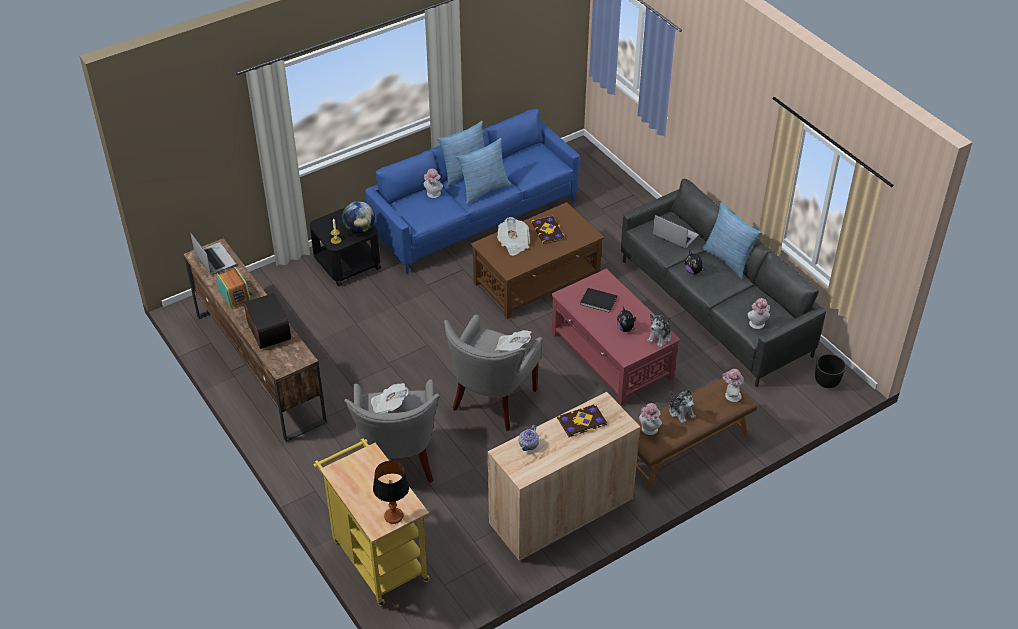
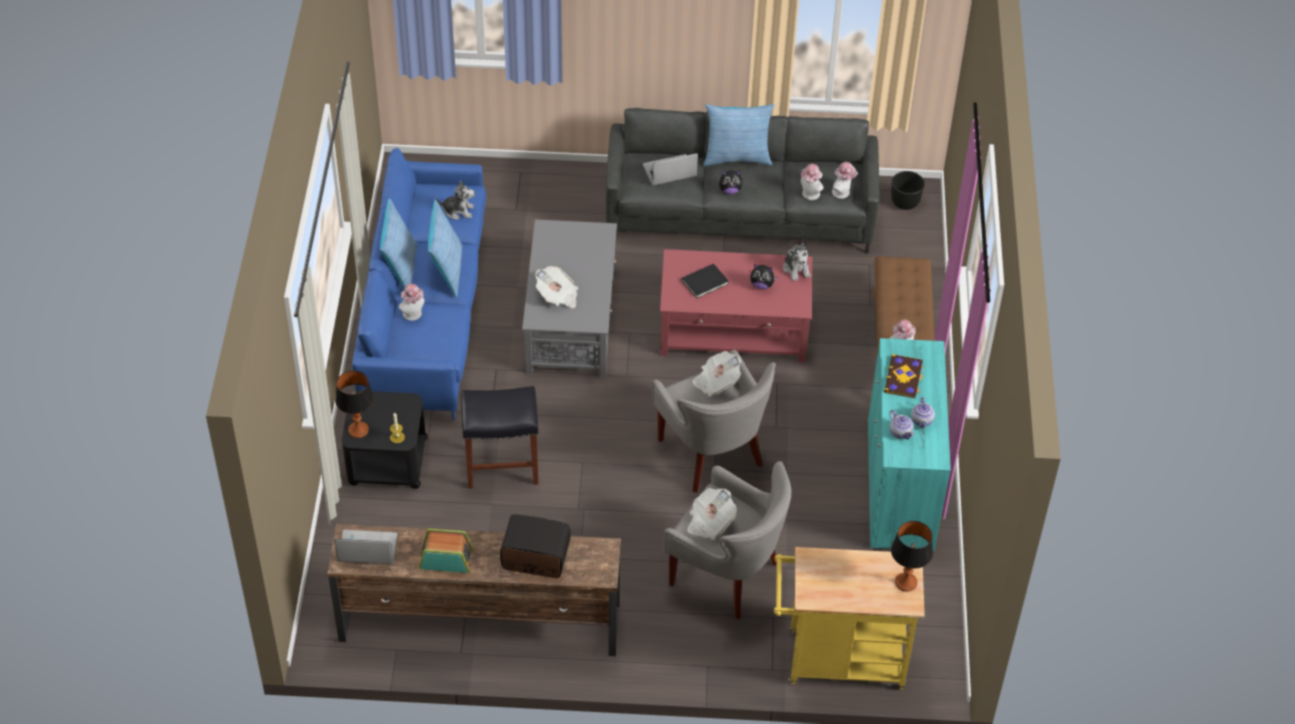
camera: 55 degrees left, 5 degrees up
(326, 222) = (358, 430): none -> table lamp
(359, 229) = (400, 408): globe -> none
(391, 312) = (503, 465): none -> black stool
(537, 279) = (571, 320): brown coffee table -> grey coffee table
(548, 231) = (565, 258): book -> none
(551, 451) = (922, 421): none -> teapot
(561, 512) = (899, 486): beige cabinet -> turquoise cabinet
(681, 412) = (897, 315): plush toy -> plush toy (458, 211)
(730, 396) = (908, 268): hat -> hat (809, 195)

